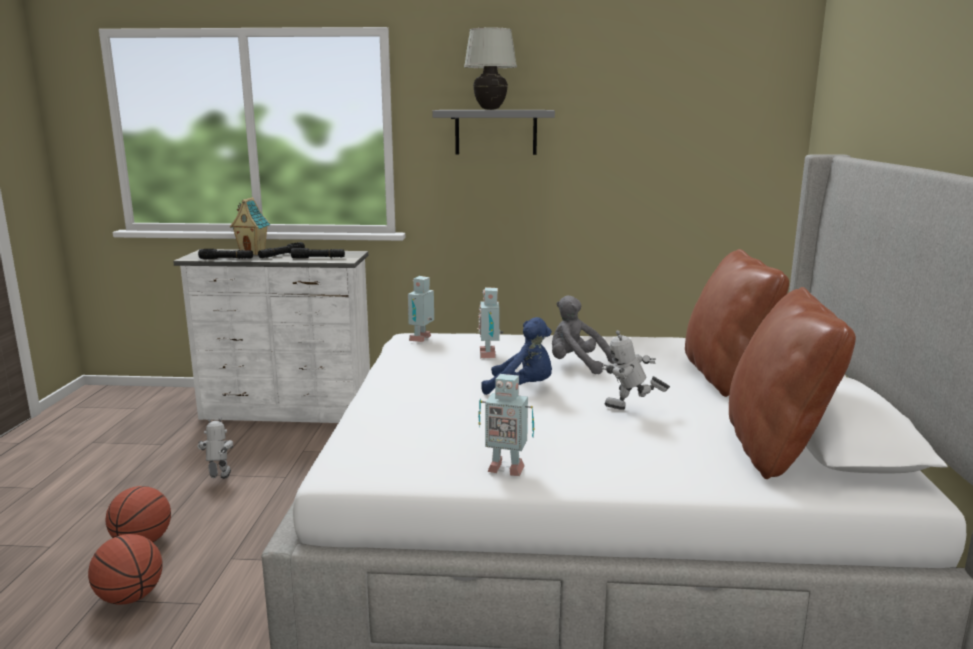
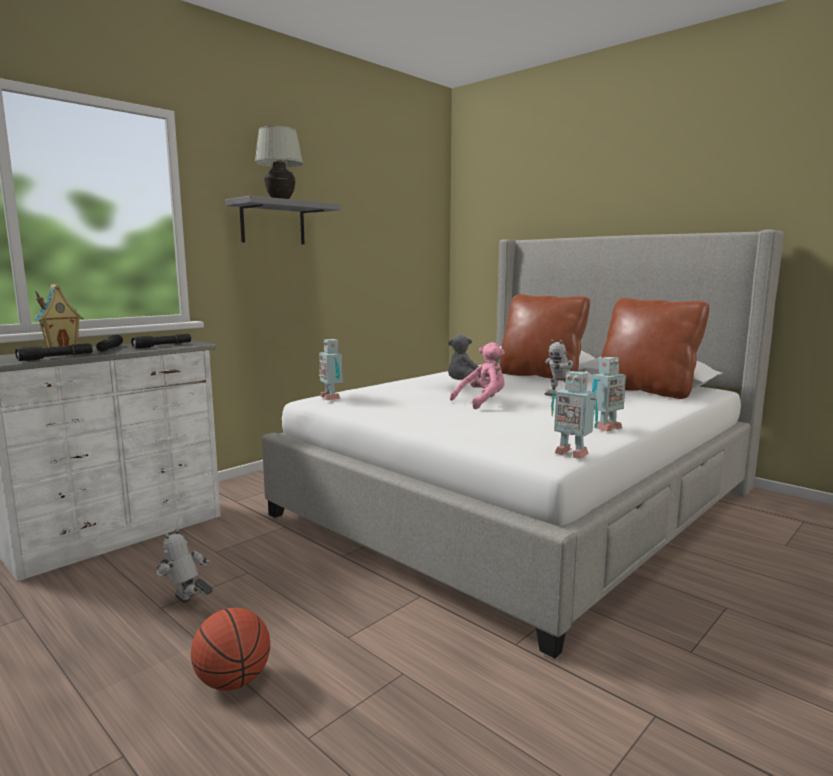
camera: 50 degrees left, 5 degrees down
(130, 597) = (334, 714): basketball -> none
(490, 354) = (411, 392): toy robot -> toy robot (571, 453)
(522, 388) = (482, 402): blue plush toy -> pink plush toy

